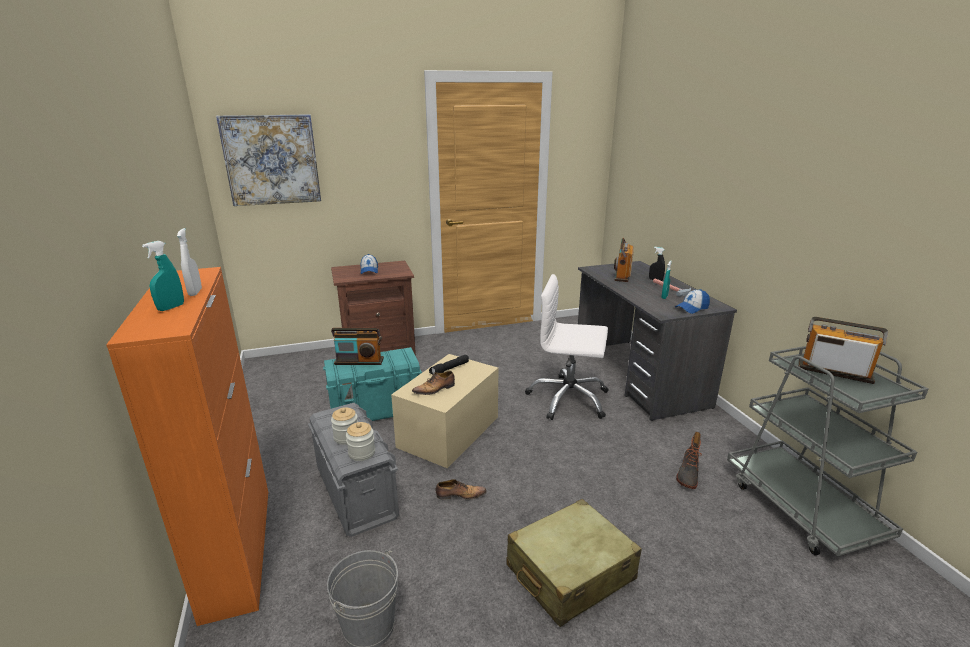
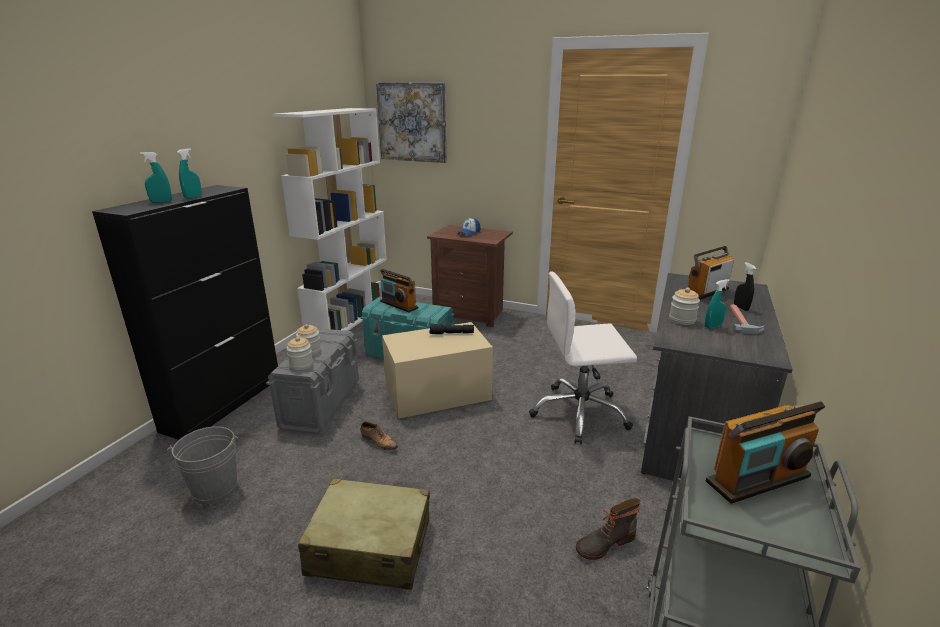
camera: 40 degrees right, 0 degrees up
(195, 292) = (193, 197): white spray bottle -> turquoise spray bottle
(238, 548) = (224, 402): orange cabinet -> black cabinet
(256, 400) = (349, 318): none -> white bookcase
(435, 389) = (415, 344): shoe -> none
(568, 399) = (579, 413): white office chair -> white office chair turned 60 degrees counterclockwise
(643, 298) = (682, 320): none -> jar
(692, 308) = (724, 347): cap -> none
(834, 371) = (758, 479): radio -> radio turned 90 degrees clockwise

